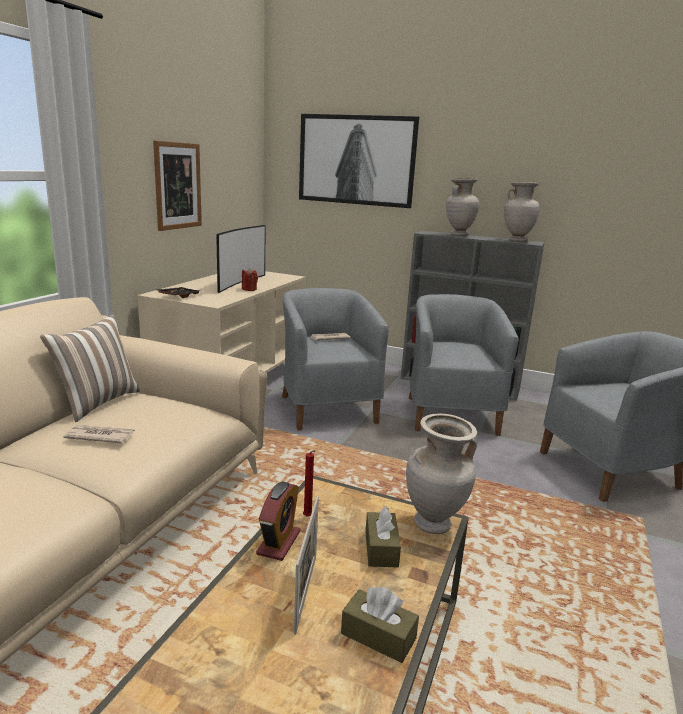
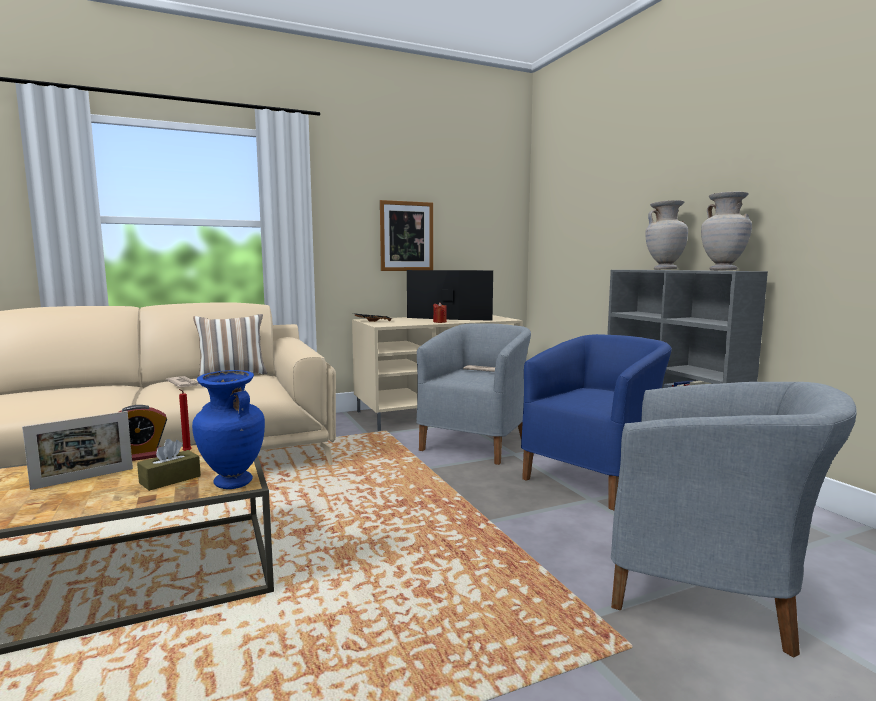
camera: 45 degrees right, 10 degrees down
(239, 283) = (447, 319): television -> television turned 135 degrees counterclockwise
(356, 160) = (589, 203): picture -> none
(378, 636) = (46, 509): brown tissue box -> none
(433, 525) = (232, 483): beige vase -> blue vase
(450, 413) = (595, 477): grey armchair -> blue armchair

